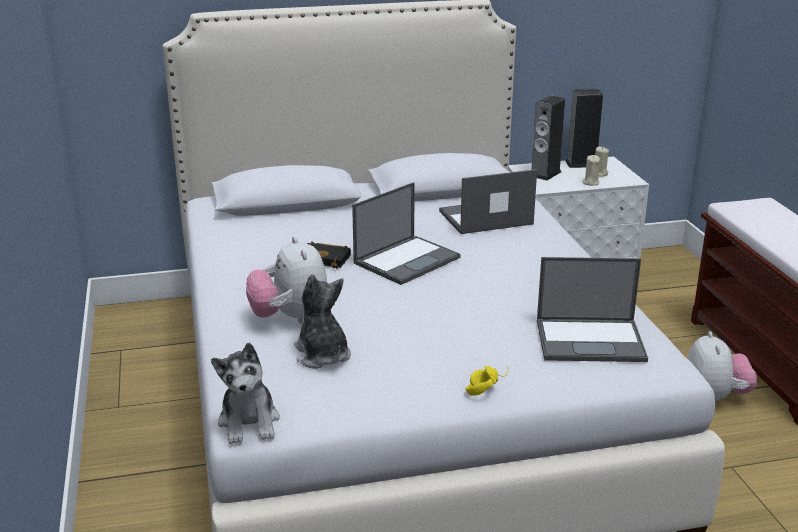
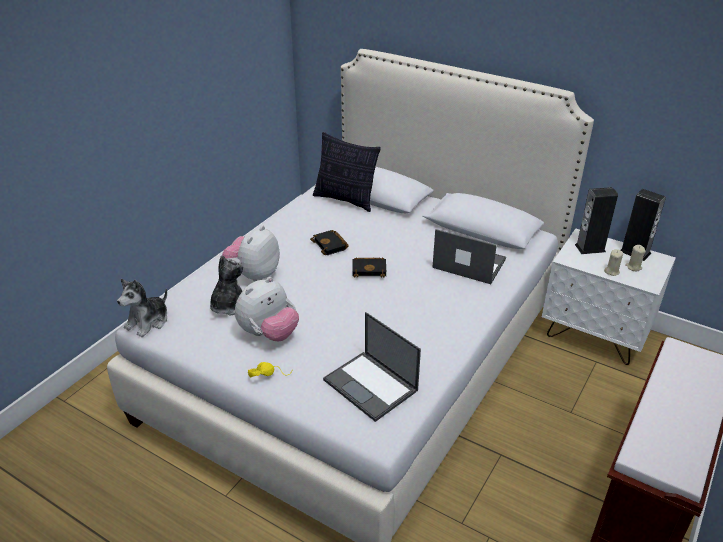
camera: 45 degrees right, 10 degrees up
(259, 218) = (346, 200): none -> pillow
(407, 260) = (370, 269): laptop -> black book
(714, 398) = (558, 486): plush toy -> plush toy (269, 334)

